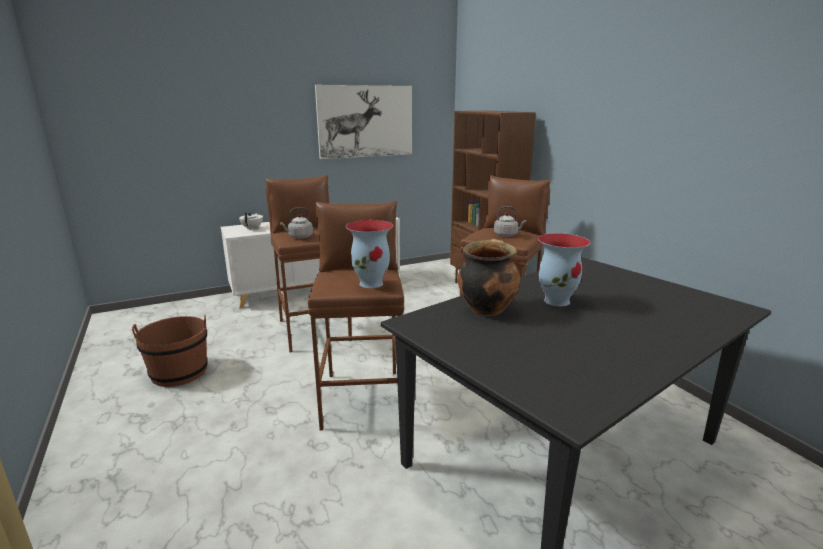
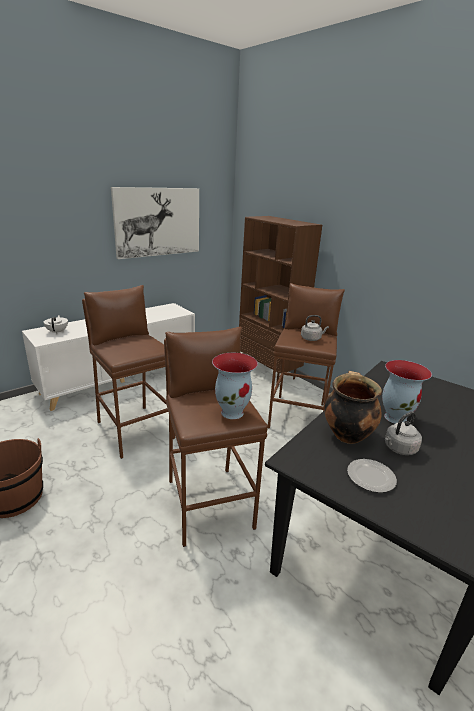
camera: 15 degrees left, 5 degrees up
(299, 237) = (126, 351): grey kettle -> grey kettle (399, 449)
(485, 341) = (370, 477): none -> plate

